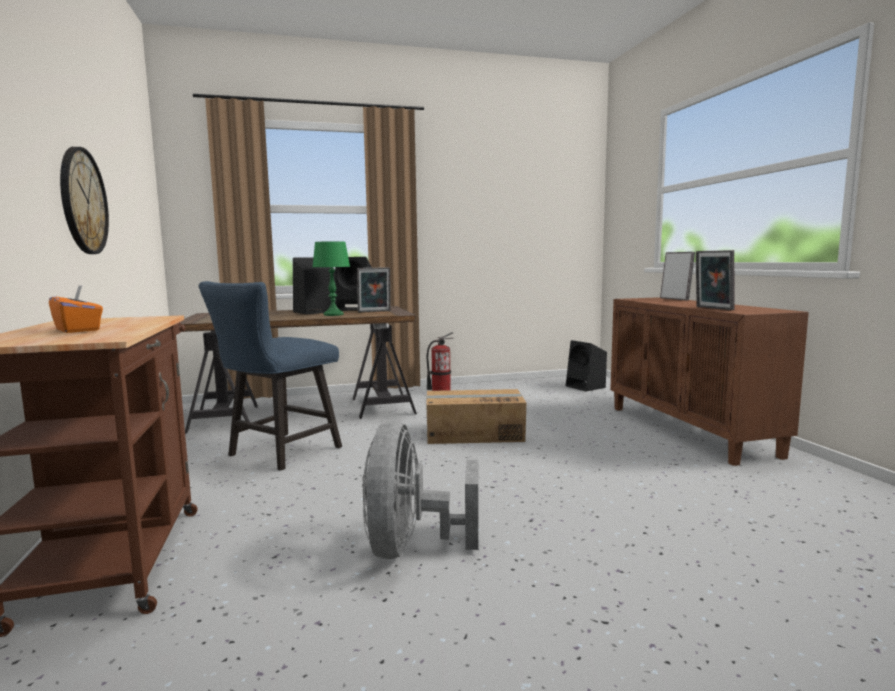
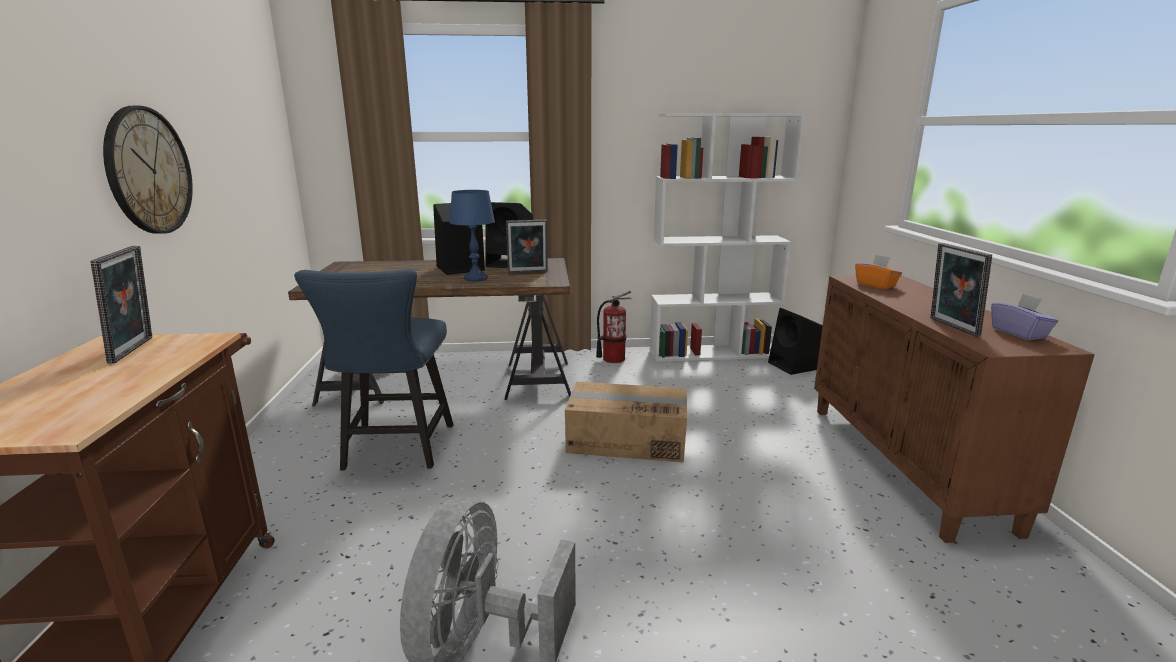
camera: 10 degrees right, 10 degrees up
(78, 330) = (75, 387): orange tissue box -> orange tissue box (876, 285)
(278, 453) = (395, 451): blue chair -> blue chair turned 45 degrees counterclockwise
(333, 314) = (476, 278): green table lamp -> blue table lamp
(520, 383) = (713, 353): none -> white bookcase
(675, 299) = (914, 285): picture frame -> picture frame (136, 349)
(757, 308) = (1019, 333): none -> purple tissue box

